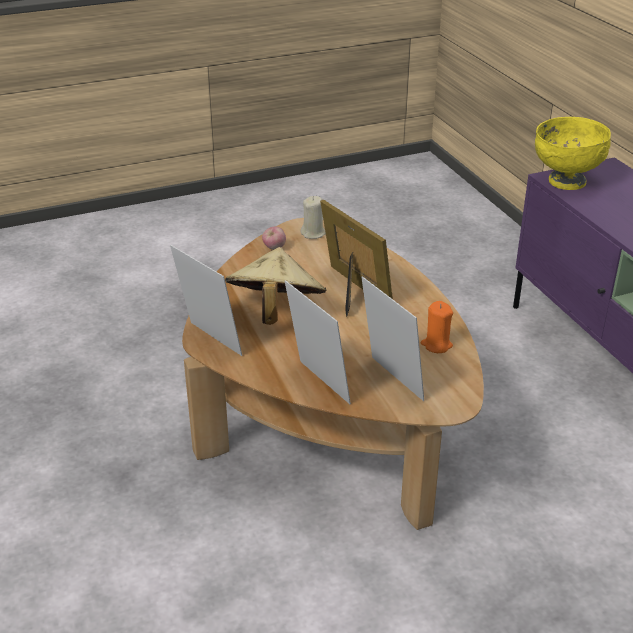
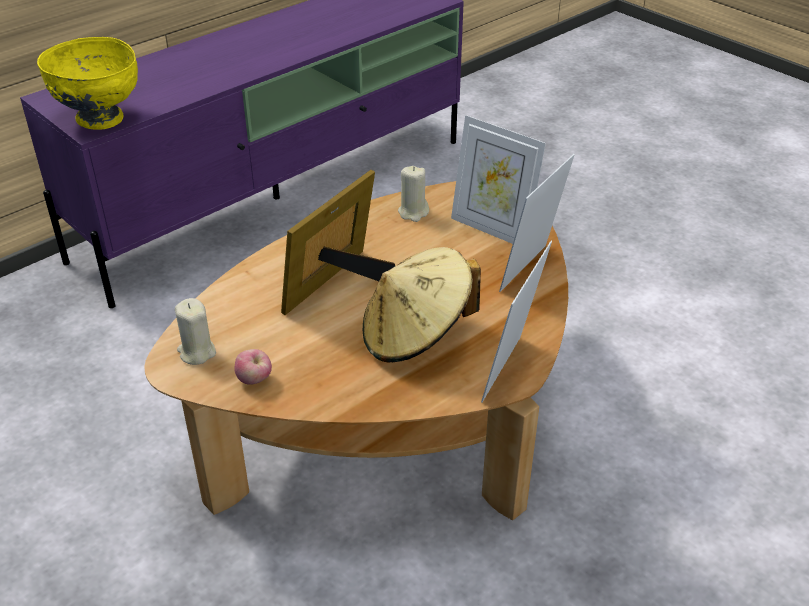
camera: 110 degrees left, 5 degrees up
(390, 381) = (492, 229): picture frame -> picture frame turned 90 degrees counterclockwise
(436, 345) = (413, 212): orange candle -> beige candle

